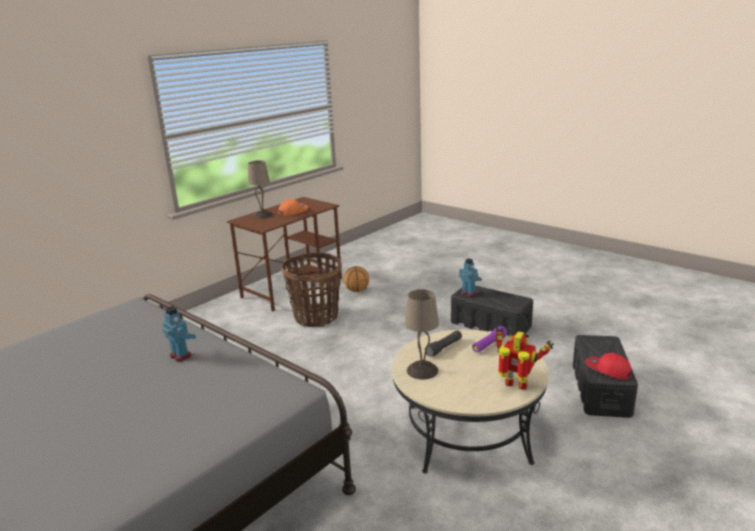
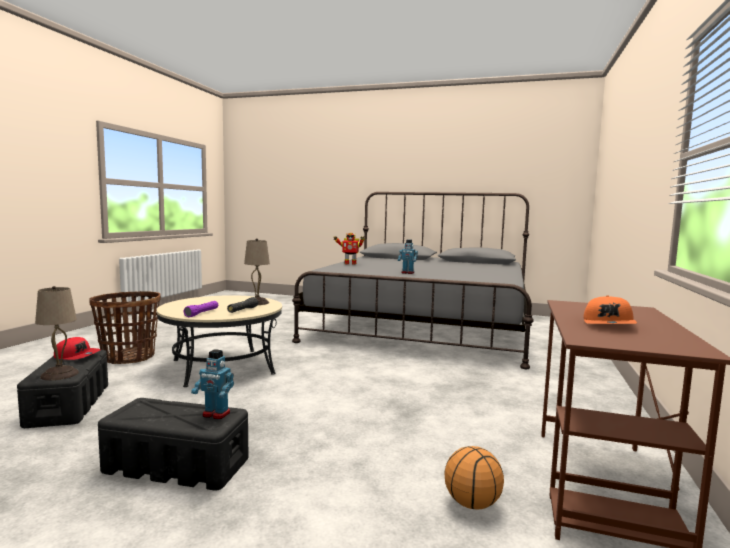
camera: 155 degrees right, 15 degrees down
(262, 215) = (633, 315): beige table lamp -> beige table lamp (60, 374)
(316, 317) = (465, 436): basket -> basket (128, 357)
(516, 386) = (187, 302): toy robot -> toy robot (350, 263)

